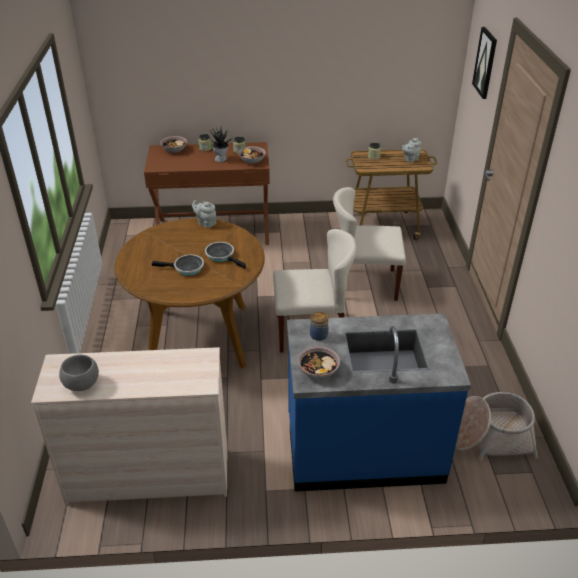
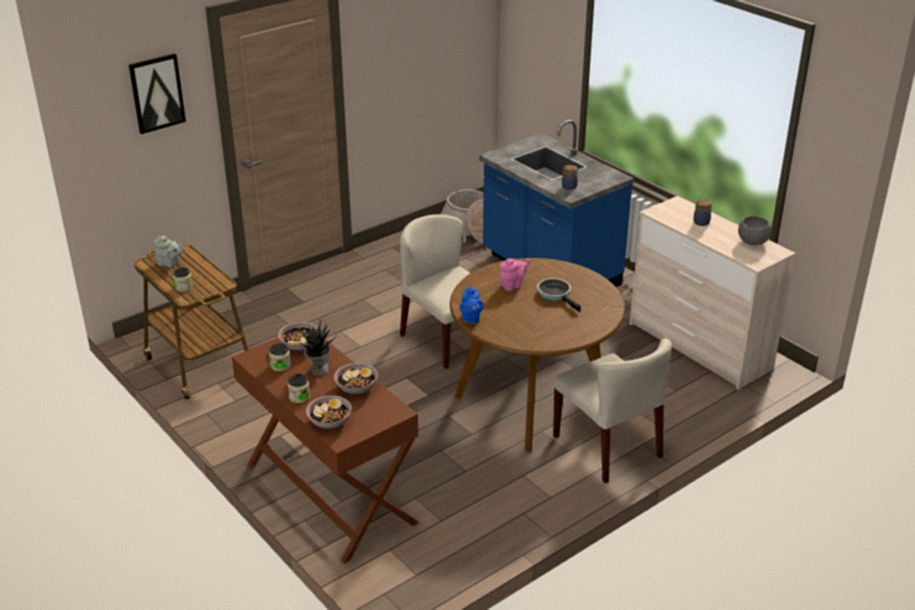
camera: 125 degrees left, 5 degrees down
(152, 374) = (702, 223): none -> jar
(205, 223) = (470, 319): grey teapot -> blue teapot
(222, 256) = (513, 285): frying pan -> pink teapot
(318, 370) = (602, 176): bowl -> bowl (356, 387)
(364, 284) = (335, 338): beige chair -> beige chair (608, 446)

